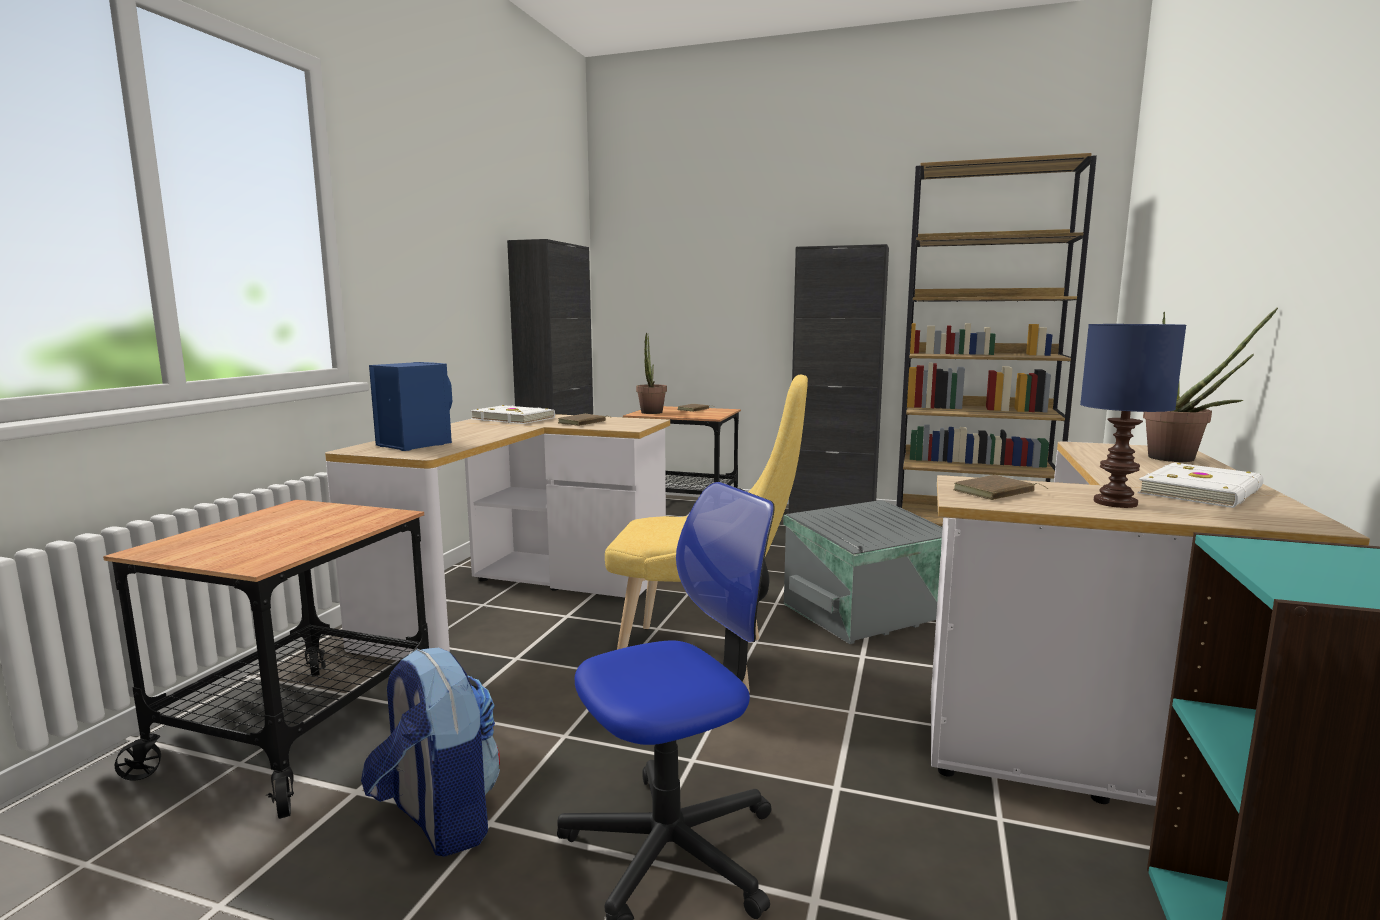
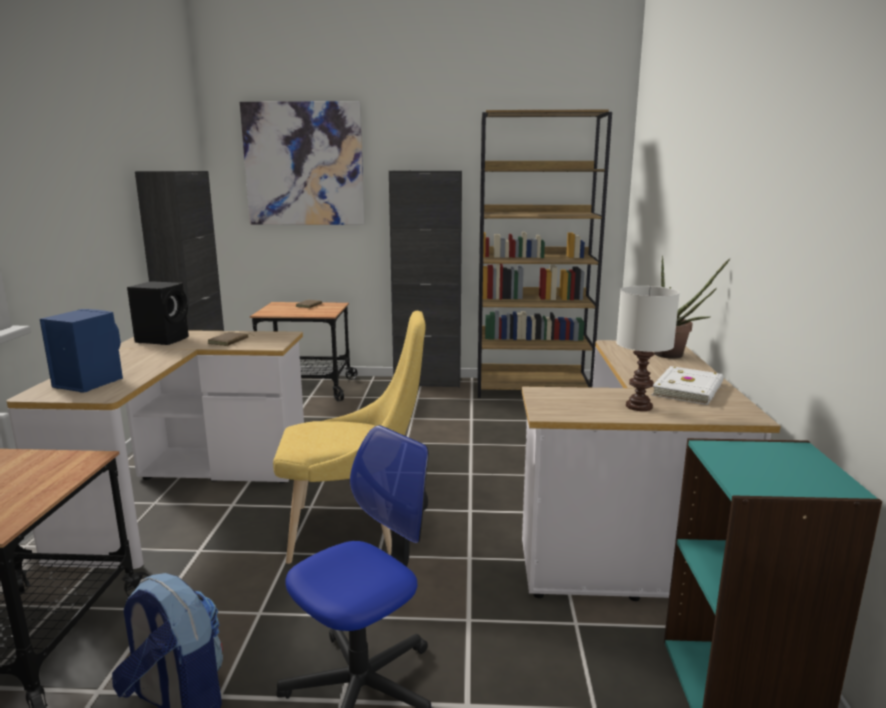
camera: 15 degrees left, 5 degrees up
(513, 418) = (164, 339): white book -> black speaker
(651, 413) = (274, 312): potted plant -> none
(699, 245) = (304, 164): none -> picture
(867, 611) = (468, 471): grey storage box -> none
(995, 492) = (563, 403): brown book -> none
(1116, 502) = (639, 406): blue table lamp -> white table lamp

